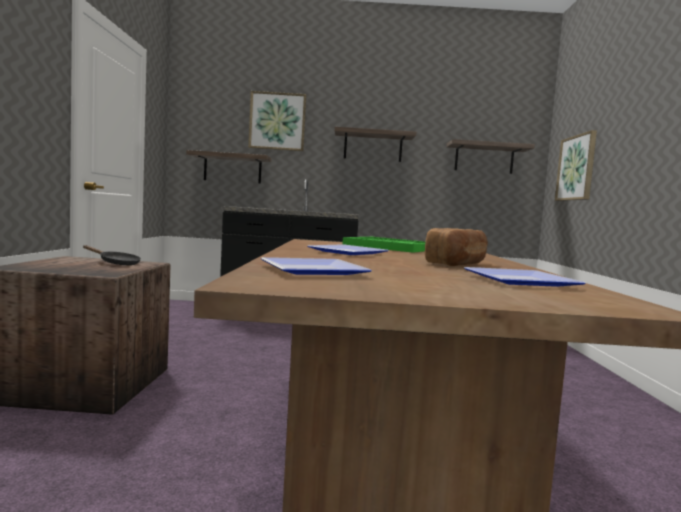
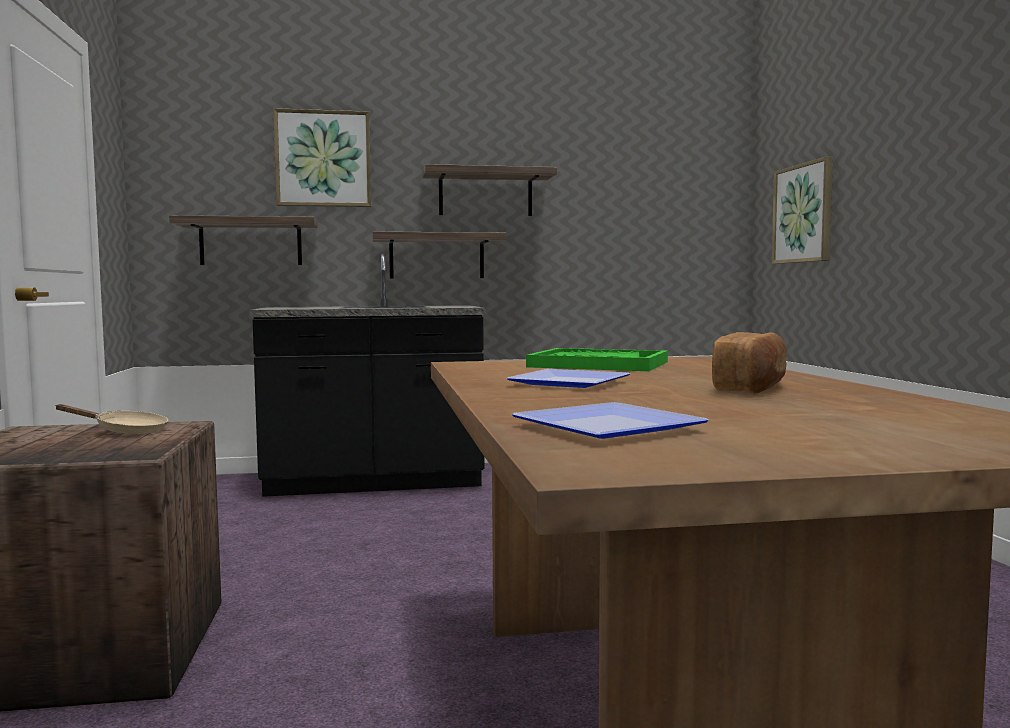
camera: 10 degrees left, 0 degrees up
(116, 263) = (125, 431): black frying pan -> beige frying pan
(484, 158) = (658, 204): shelf -> shelf (436, 256)
(524, 282) = (900, 412): plate -> none

